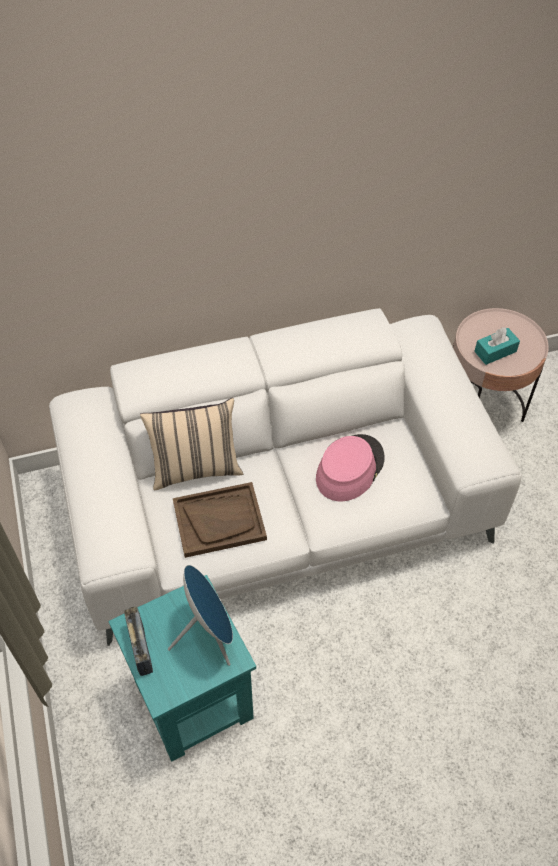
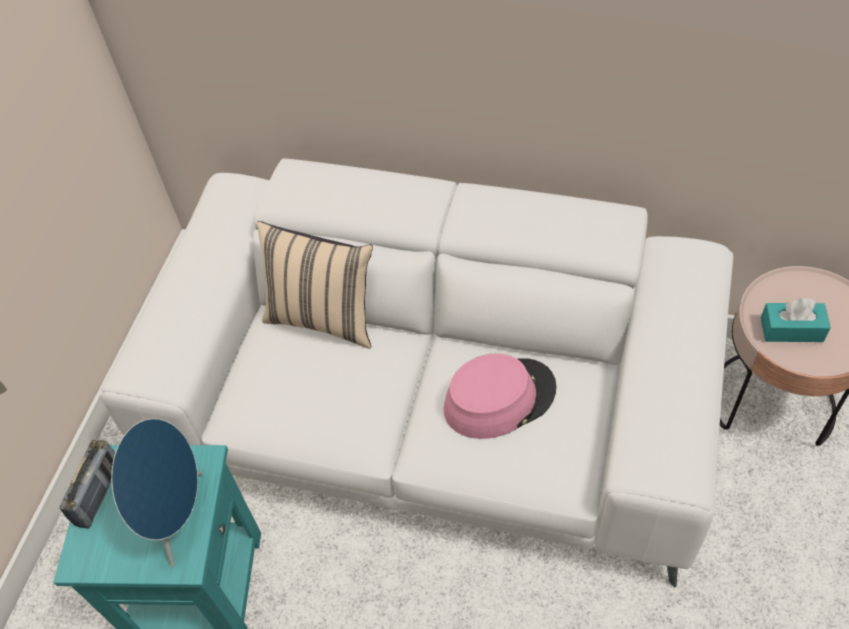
camera: 35 degrees right, 0 degrees up
(219, 520) = (306, 390): brown tray -> none

